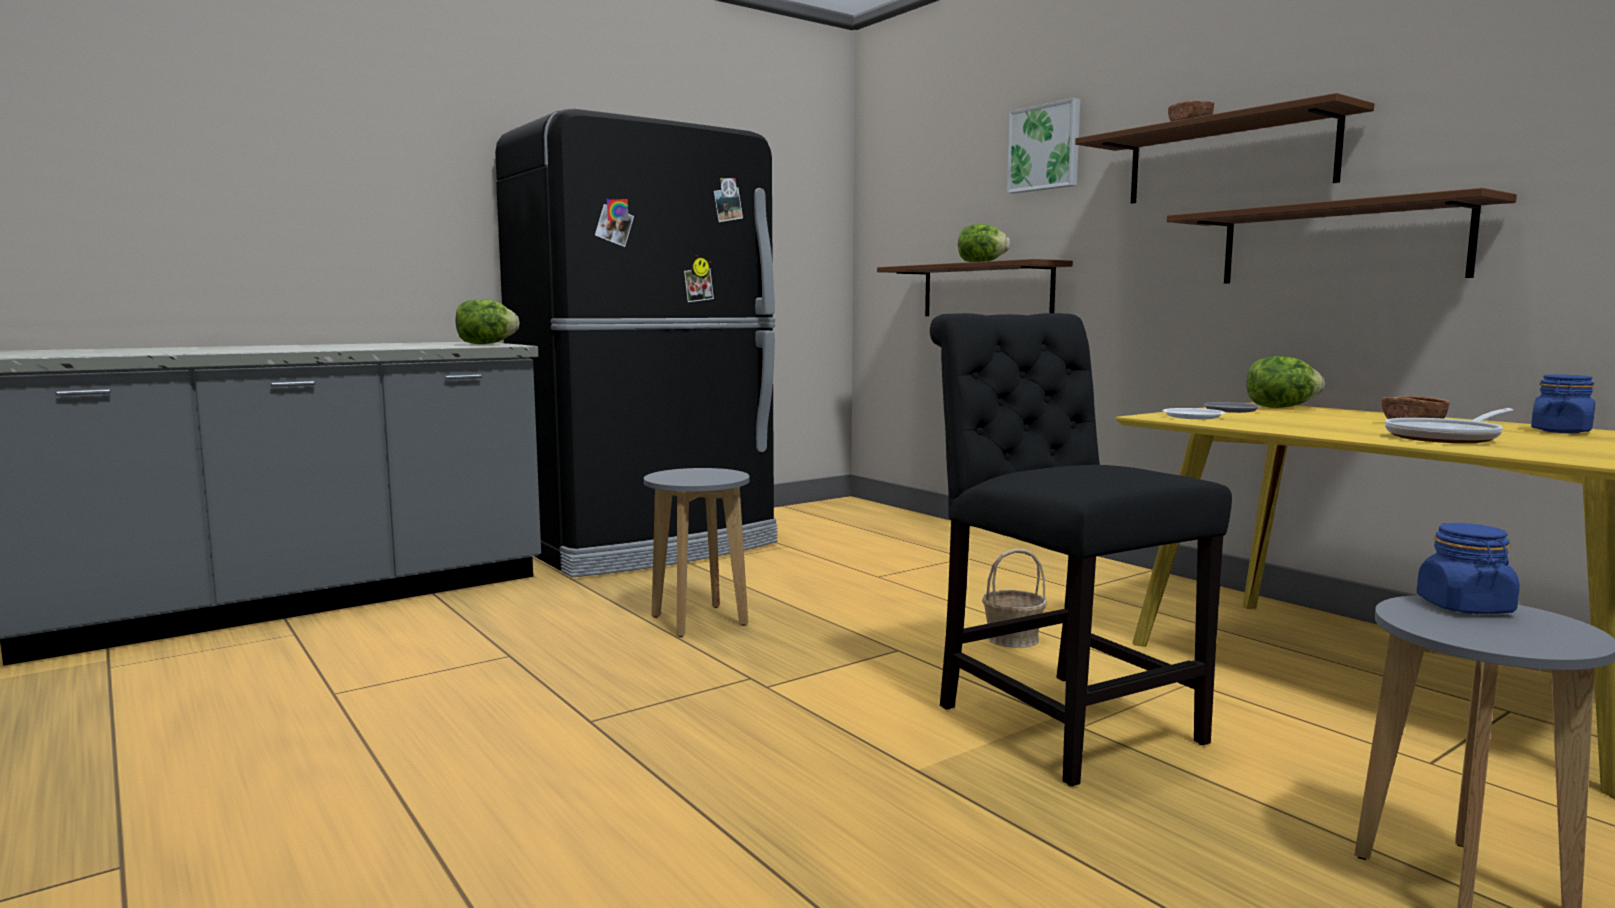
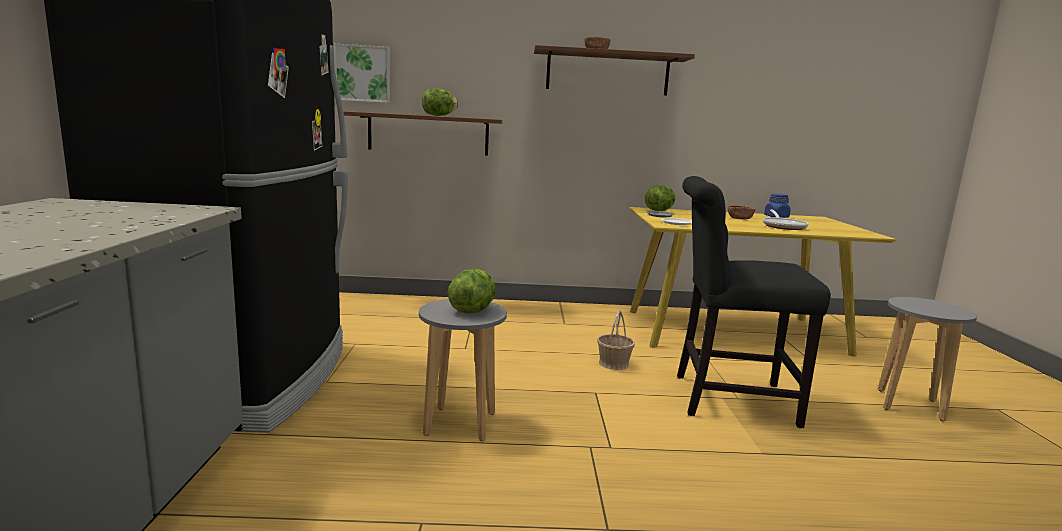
camera: 55 degrees left, 5 degrees up
(486, 344) = (153, 208): lettuce -> lettuce (472, 310)
(1045, 148) = (479, 41): picture -> picture (363, 74)
(1340, 244) = (665, 127): brown shelf -> none
(1465, 607) = (909, 302): blue jar -> none

